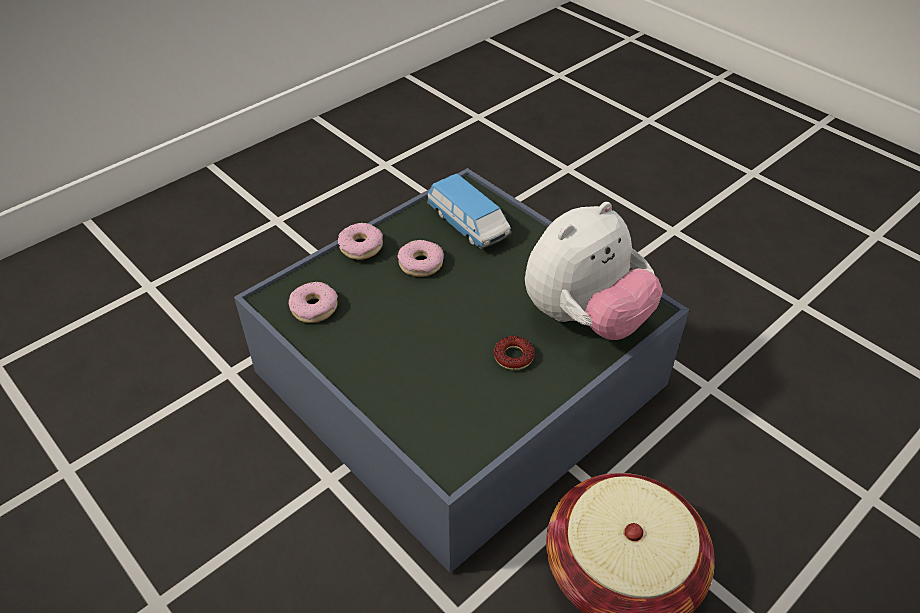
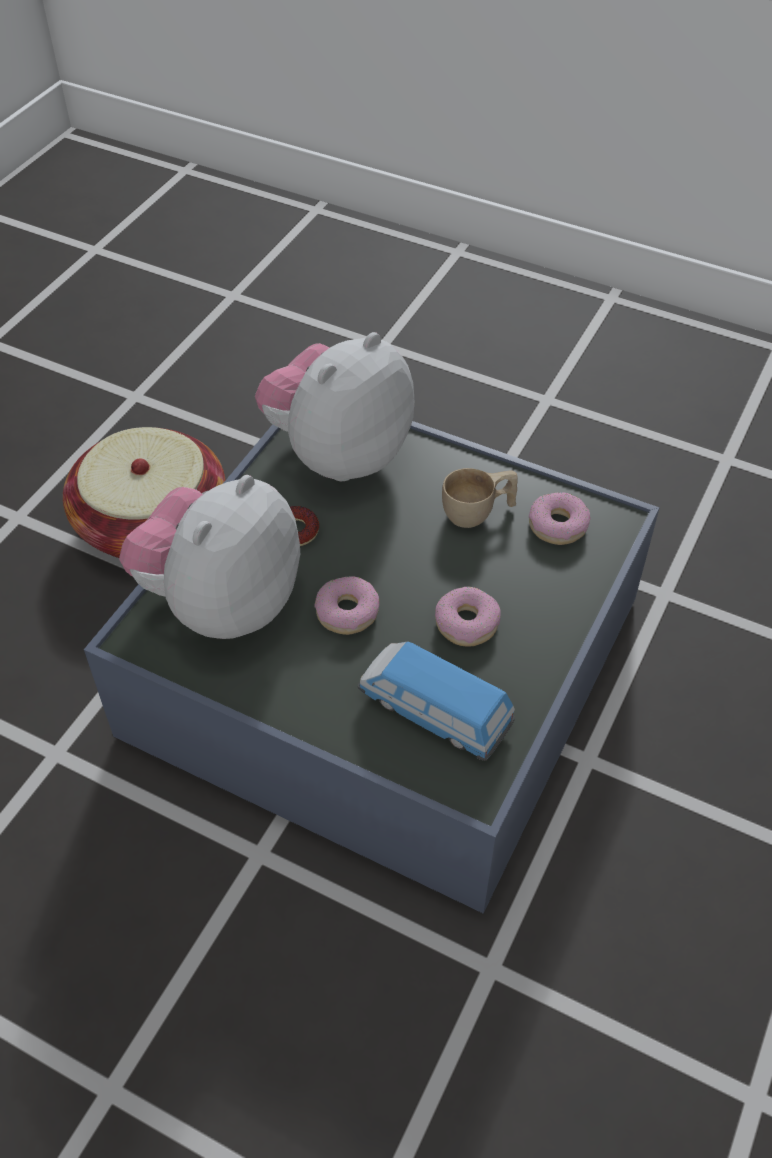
camera: 160 degrees right, 5 degrees up
(361, 247) = (560, 619): donut -> donut (347, 611)
(365, 332) = (478, 513): none -> beige cup
(450, 416) = (338, 454): none -> plush toy

